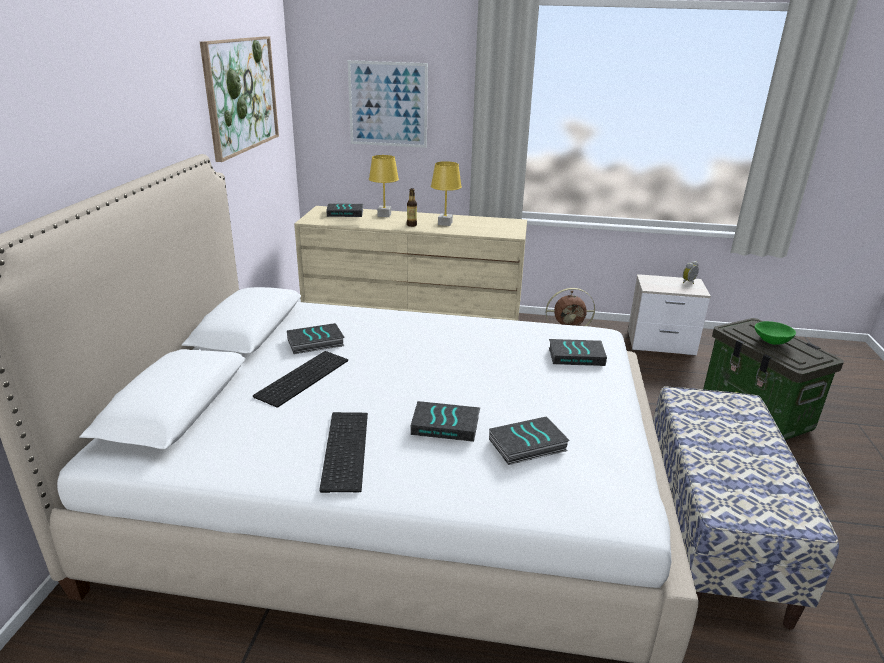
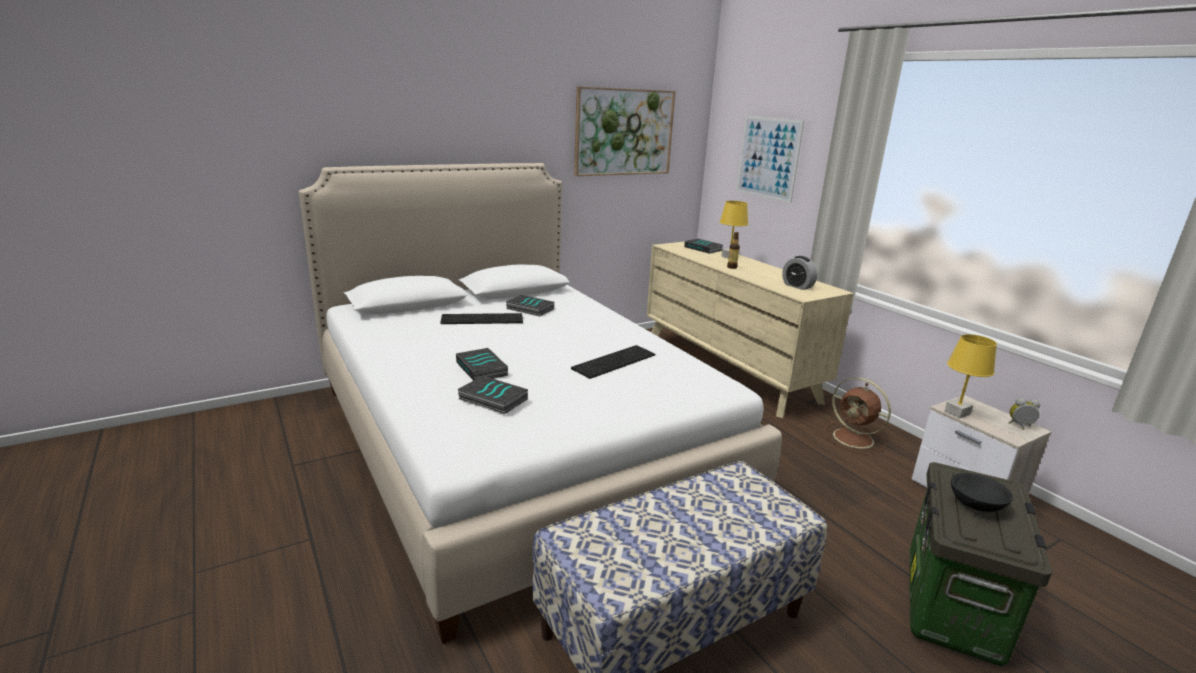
camera: 50 degrees right, 5 degrees down
(343, 449) = (418, 351): keyboard -> keyboard (613, 361)
(445, 223) = (763, 274): yellow table lamp -> yellow table lamp (957, 412)
(489, 226) = (797, 286): none -> alarm clock
(577, 356) = (665, 387): book -> none
(772, 341) = (977, 504): green bowl -> black bowl

